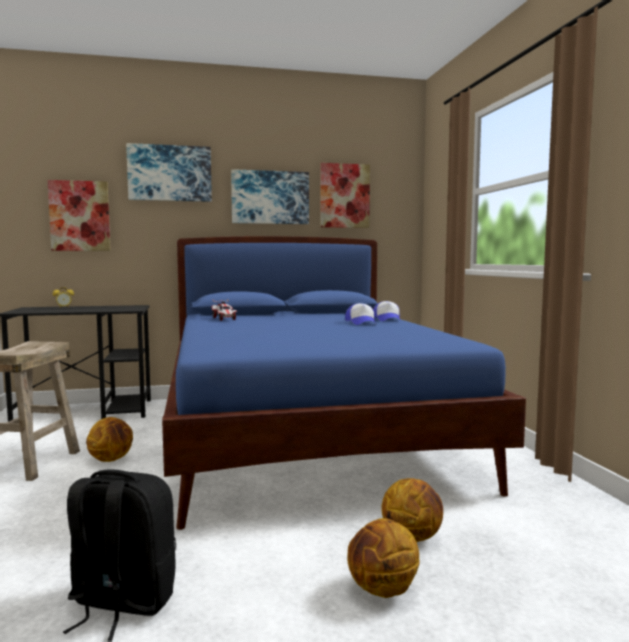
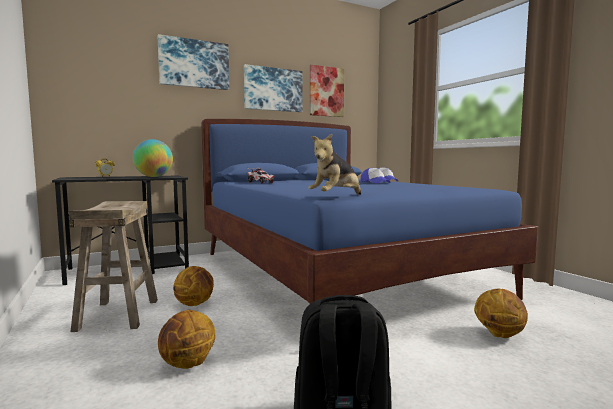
camera: 15 degrees left, 0 degrees up
(80, 216) = (115, 96): picture -> none
(111, 309) = (153, 177): none -> globe
(213, 353) = (336, 197): none -> plush toy
(382, 590) = (528, 375): basketball -> basketball (188, 364)

